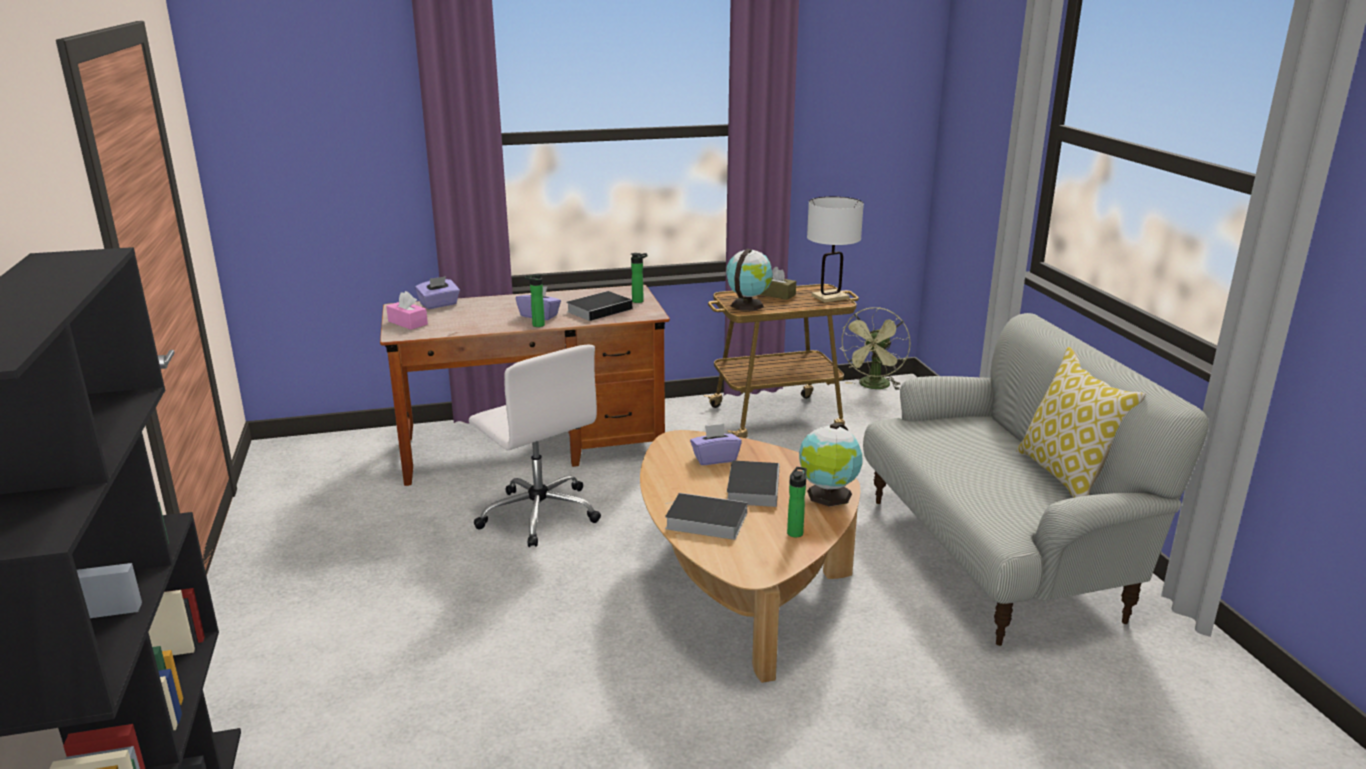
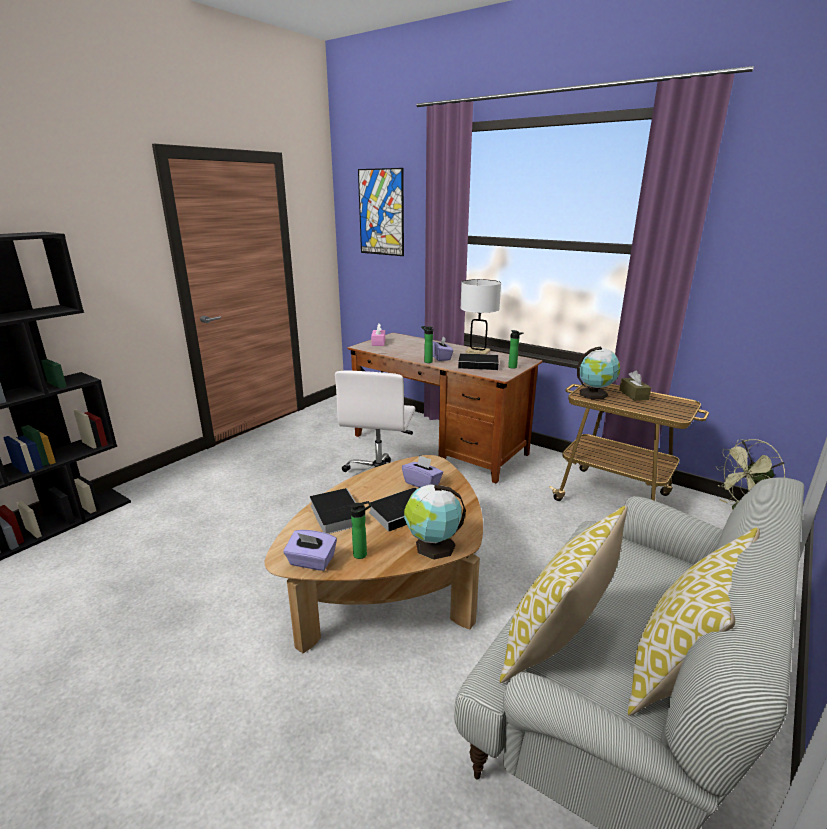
camera: 50 degrees right, 0 degrees up
(310, 109) = (381, 212): none -> picture
(439, 304) = (412, 339): purple tissue box -> purple tissue box (311, 562)
(830, 297) = (676, 410): white table lamp -> white table lamp (477, 352)
(1002, 501) = (556, 645): none -> pillow

